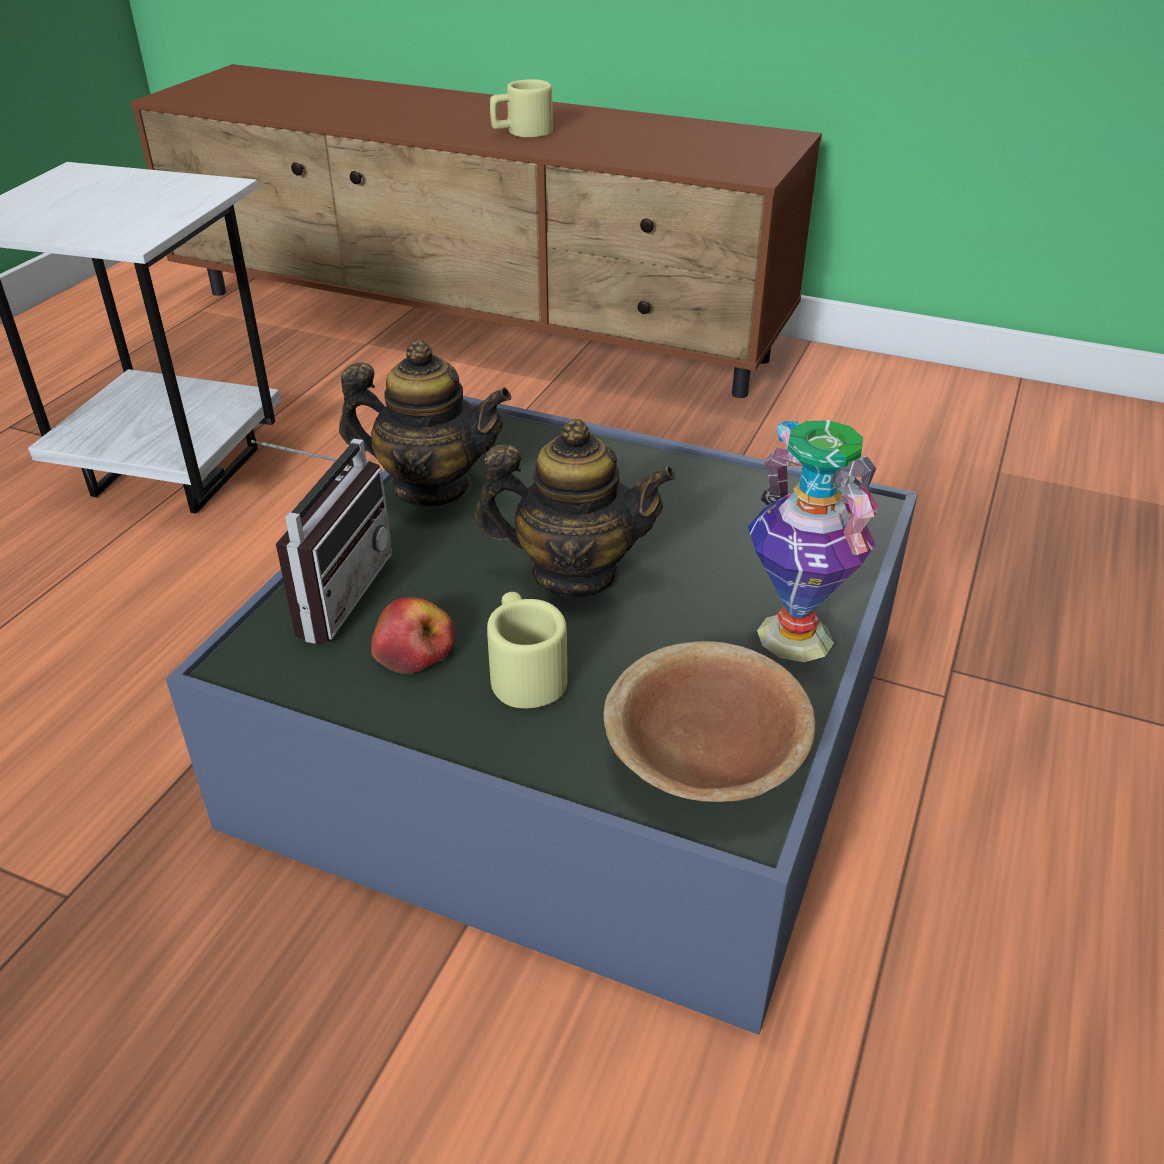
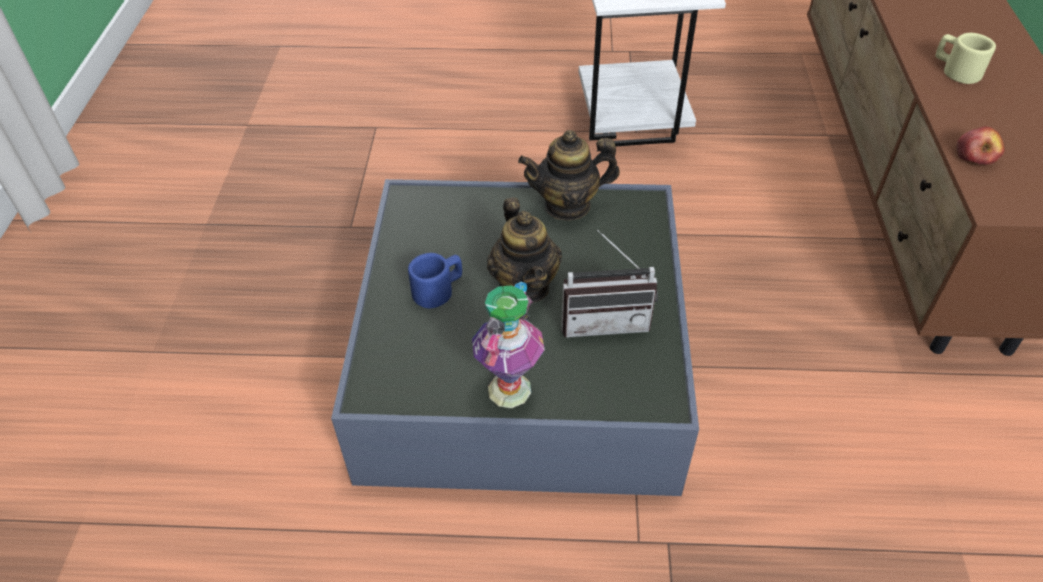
camera: 70 degrees right, 10 degrees up
(330, 592) = (466, 204): radio -> radio (605, 320)
(414, 651) = (437, 247): apple -> apple (976, 155)
(431, 487) = (568, 205): teapot -> teapot turned 90 degrees clockwise
(524, 672) = (438, 290): beige mug -> blue mug
(705, 758) = (404, 373): brown bowl -> none

